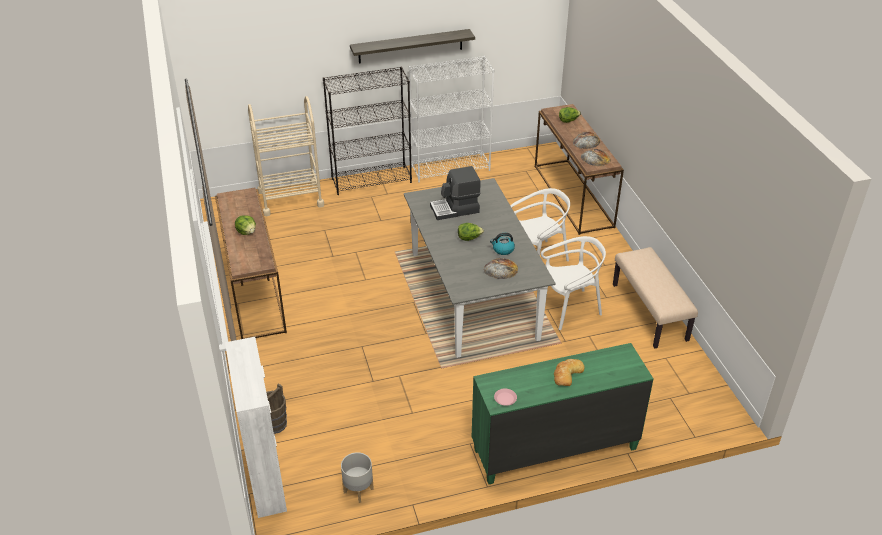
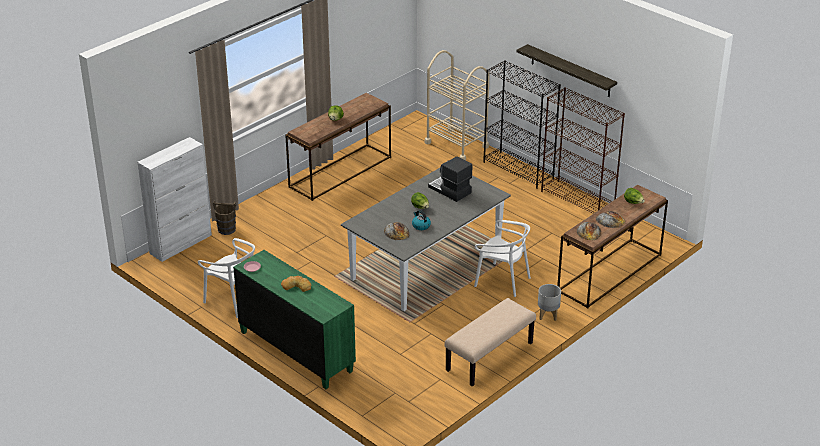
camera: 60 degrees right, 5 degrees down
(358, 490) = (197, 282): grey planter -> grey planter (548, 315)
(451, 168) = (578, 200): white bookcase -> brown bookcase
(569, 308) = (455, 314): white chair -> white chair (234, 300)

